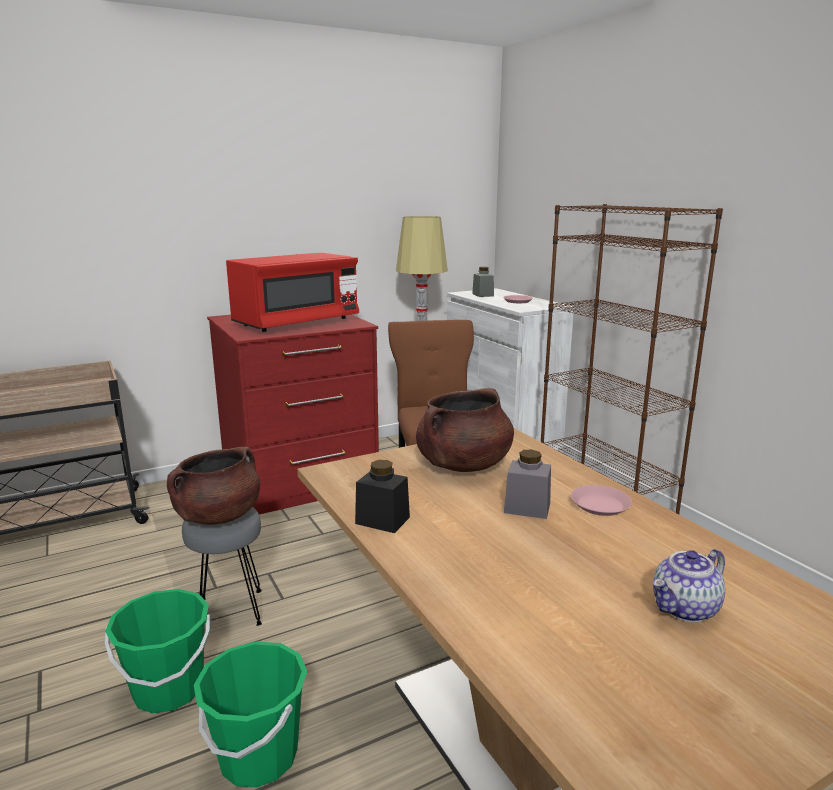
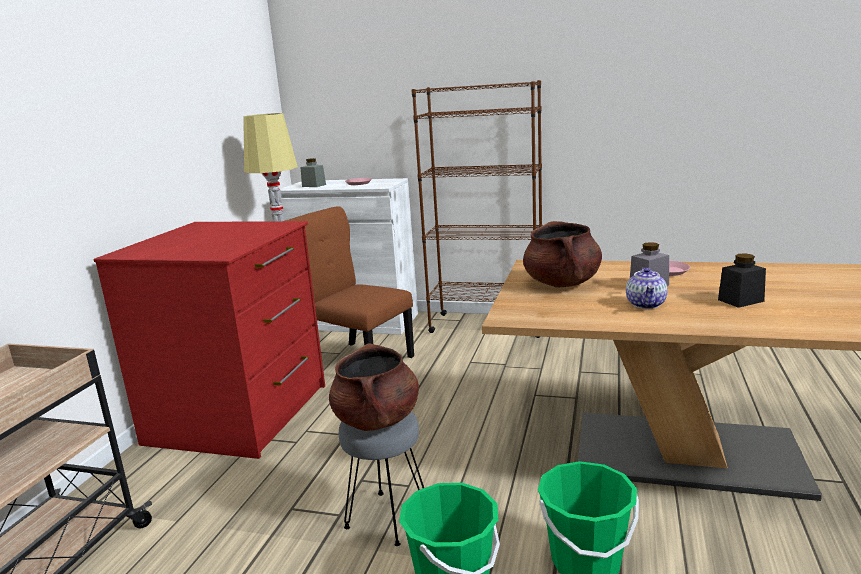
camera: 45 degrees left, 0 degrees up
(296, 323) = (225, 237): red microwave -> none
(382, 520) = (614, 320): black jar -> black jar (740, 300)
(685, 609) = (798, 287): teapot -> teapot (646, 304)

